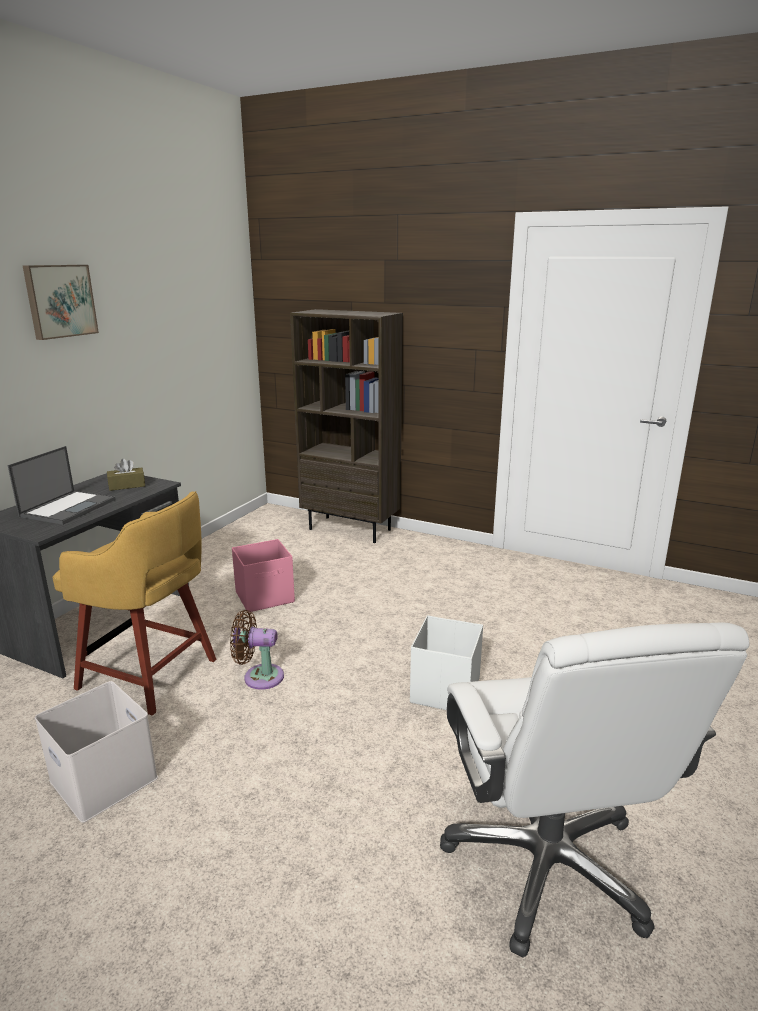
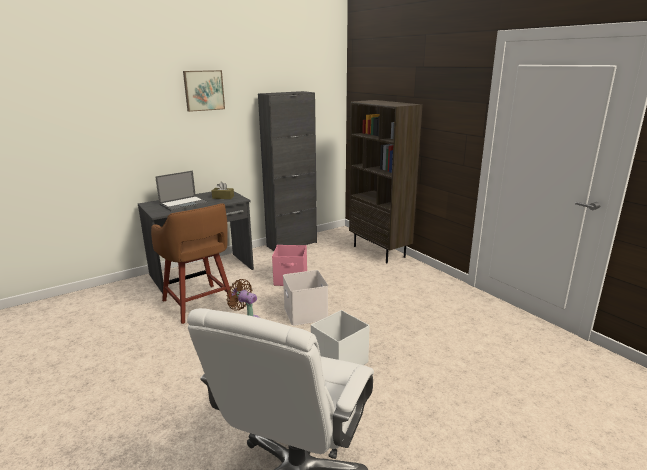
camera: 30 degrees right, 0 degrees up
(106, 779) = (138, 346): white storage box -> white storage box (306, 313)
(151, 675) = (199, 304): yellow stool -> brown stool
(214, 545) = (292, 244): none -> black cabinet

